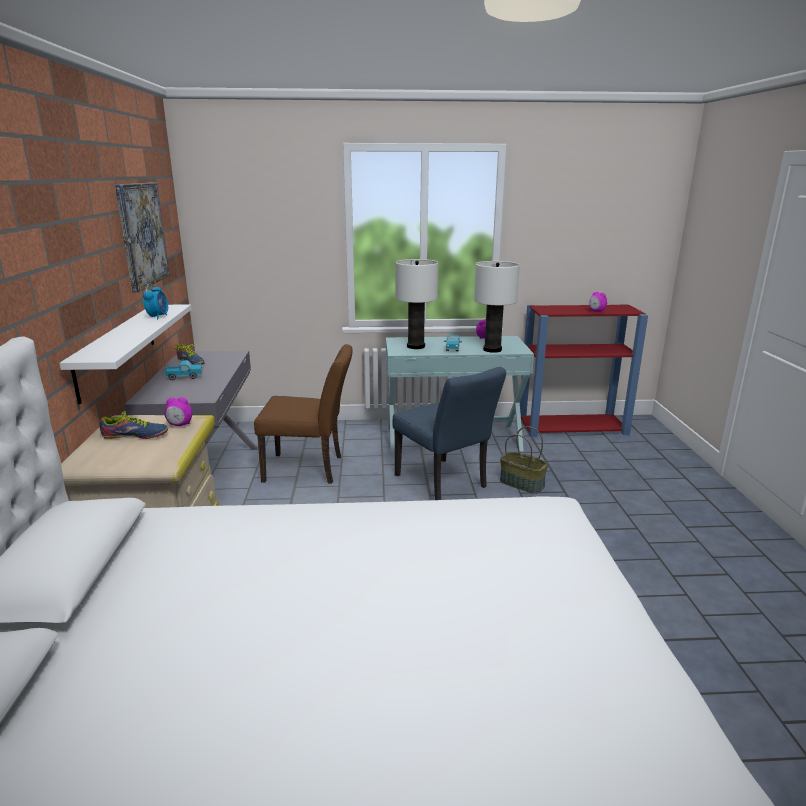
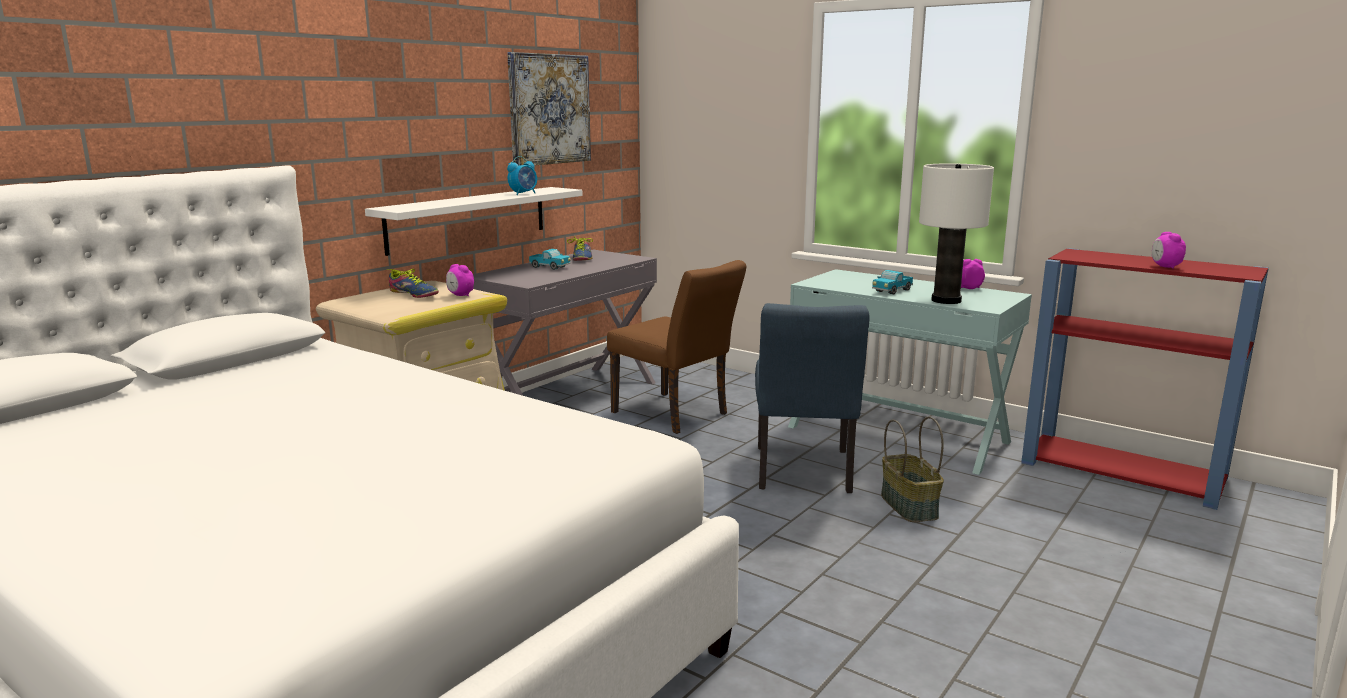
camera: 40 degrees right, 5 degrees down
(416, 346) = (849, 282): white table lamp -> none

